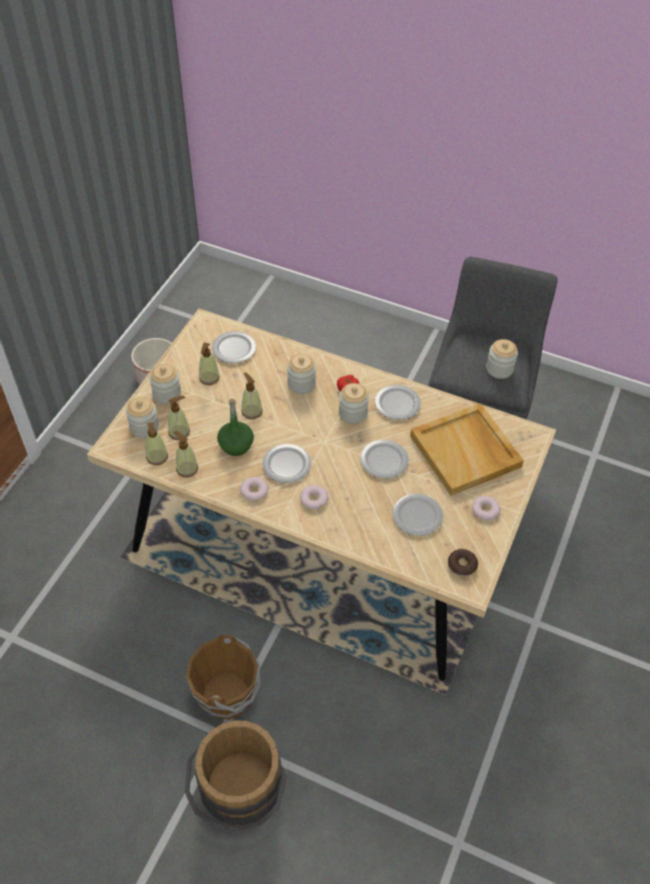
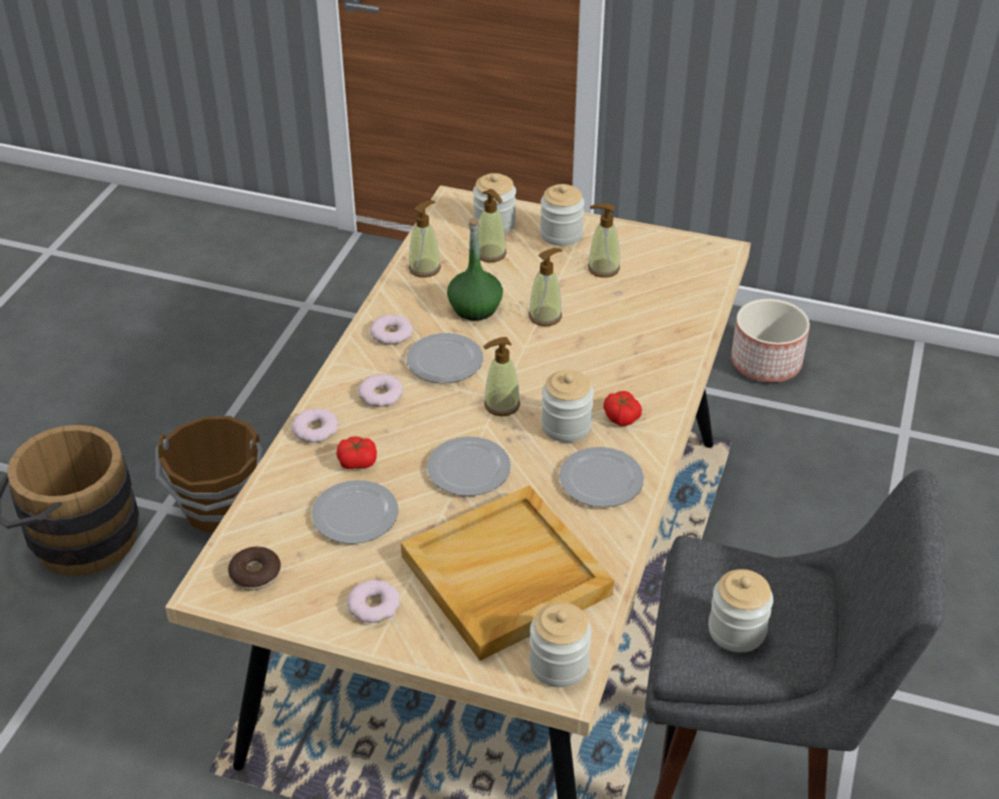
camera: 85 degrees right, 10 degrees down
(157, 457) = (442, 240): soap dispenser -> soap dispenser (501, 405)
(233, 348) = (673, 285): plate -> none
(301, 384) = (617, 363): jar -> jar (559, 664)
(342, 534) = (315, 429): none -> donut
(372, 513) = (357, 461): none -> tomato

